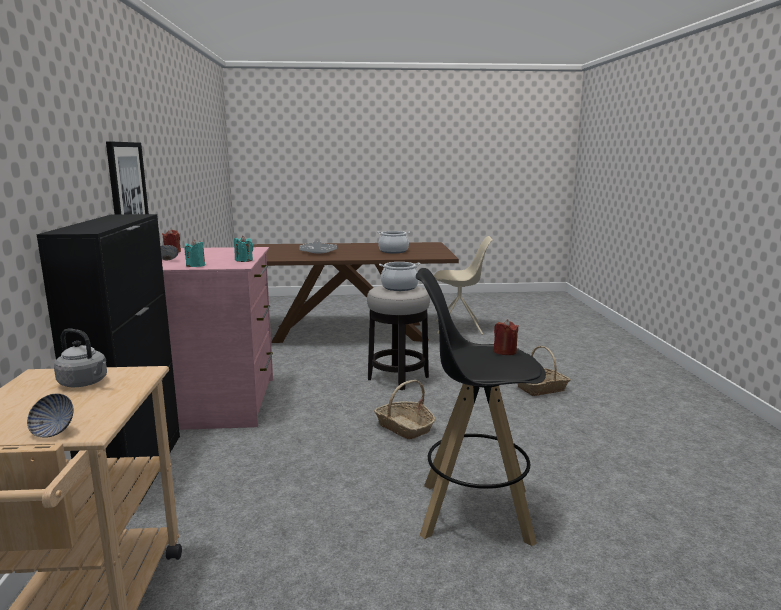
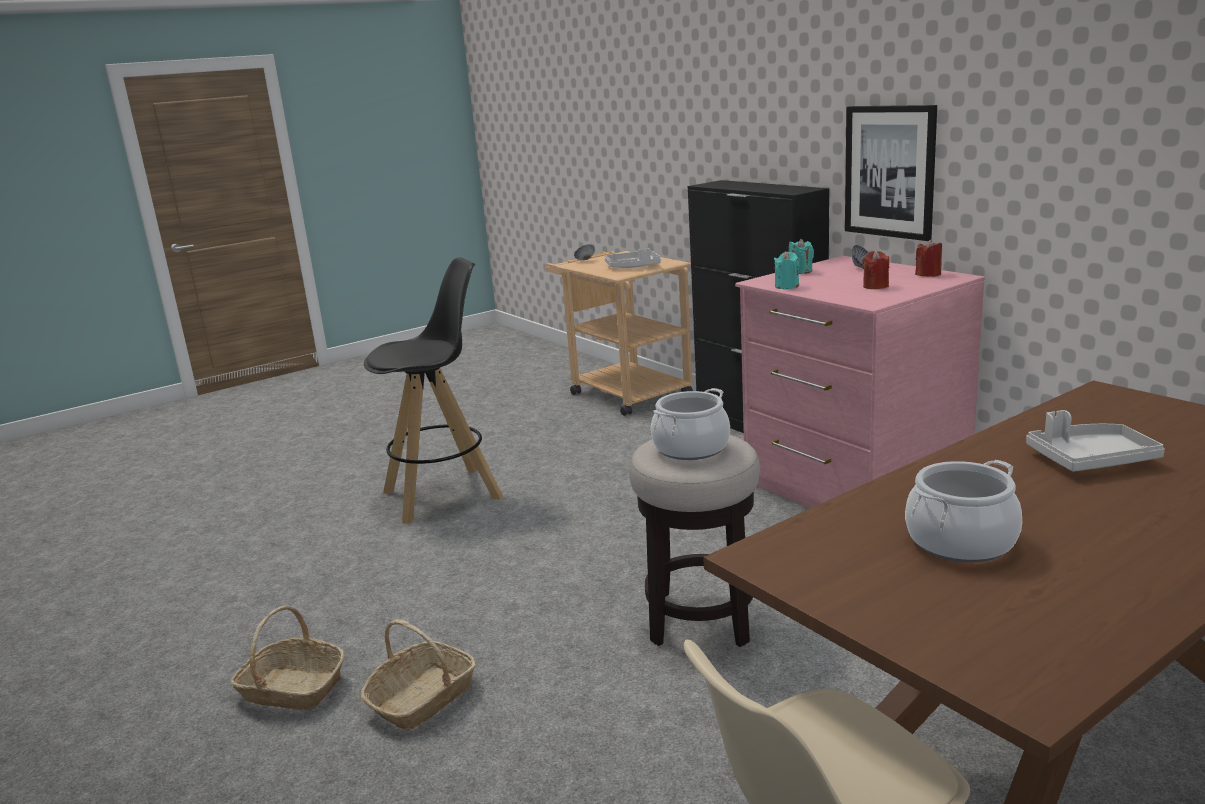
camera: 150 degrees right, 5 degrees up
(85, 383) = (633, 267): grey kettle -> grey tray
(404, 427) = (584, 541): basket -> basket (292, 689)
(505, 351) = (404, 357): red candle -> red candle (875, 286)

